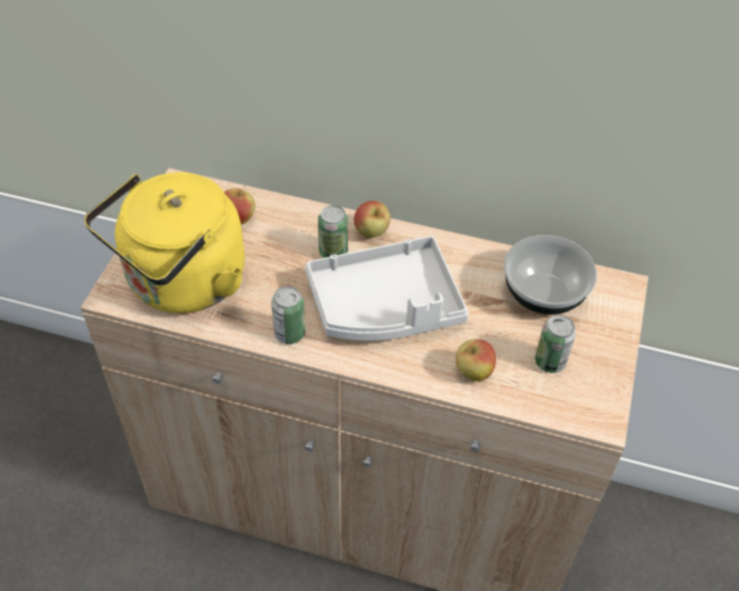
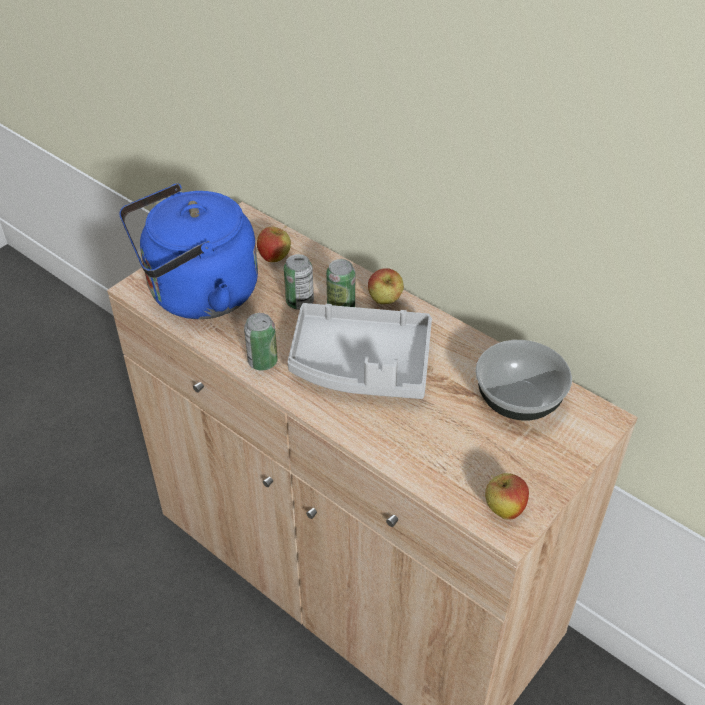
camera: 25 degrees right, 5 degrees down
(182, 284) = (197, 295): yellow kettle -> blue kettle
(473, 373) = (407, 447): apple -> apple (504, 509)
(550, 362) = (488, 461): can -> can (299, 302)

